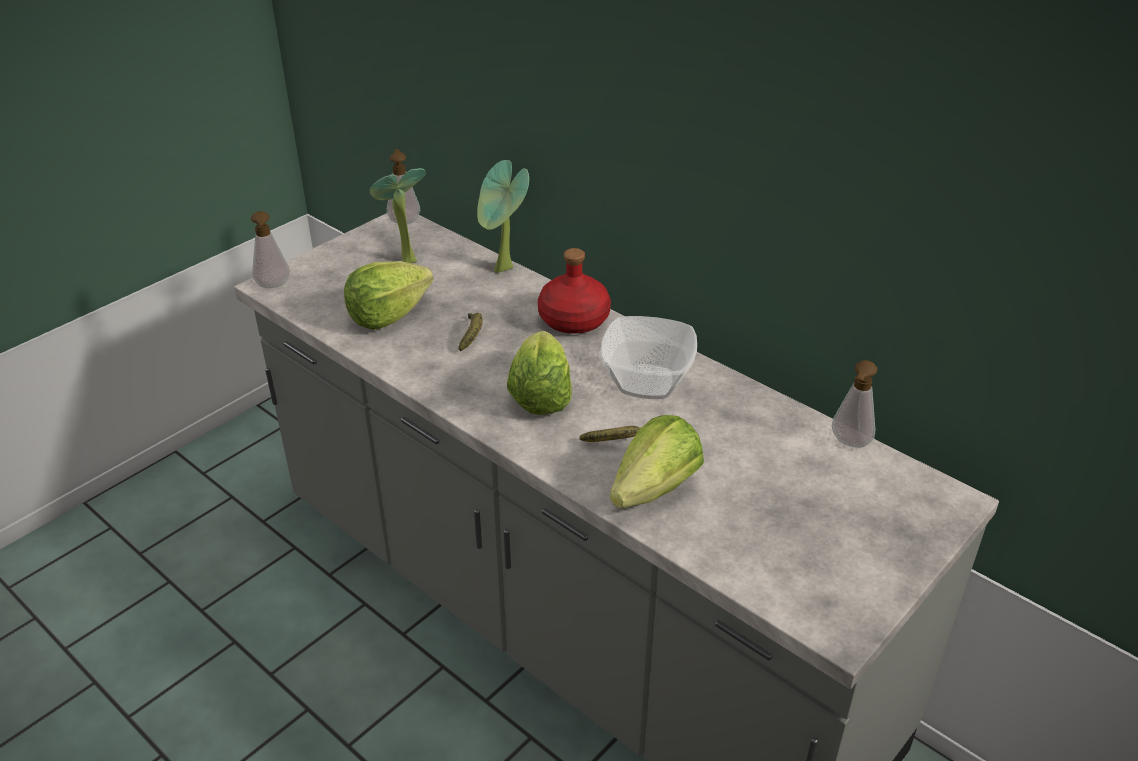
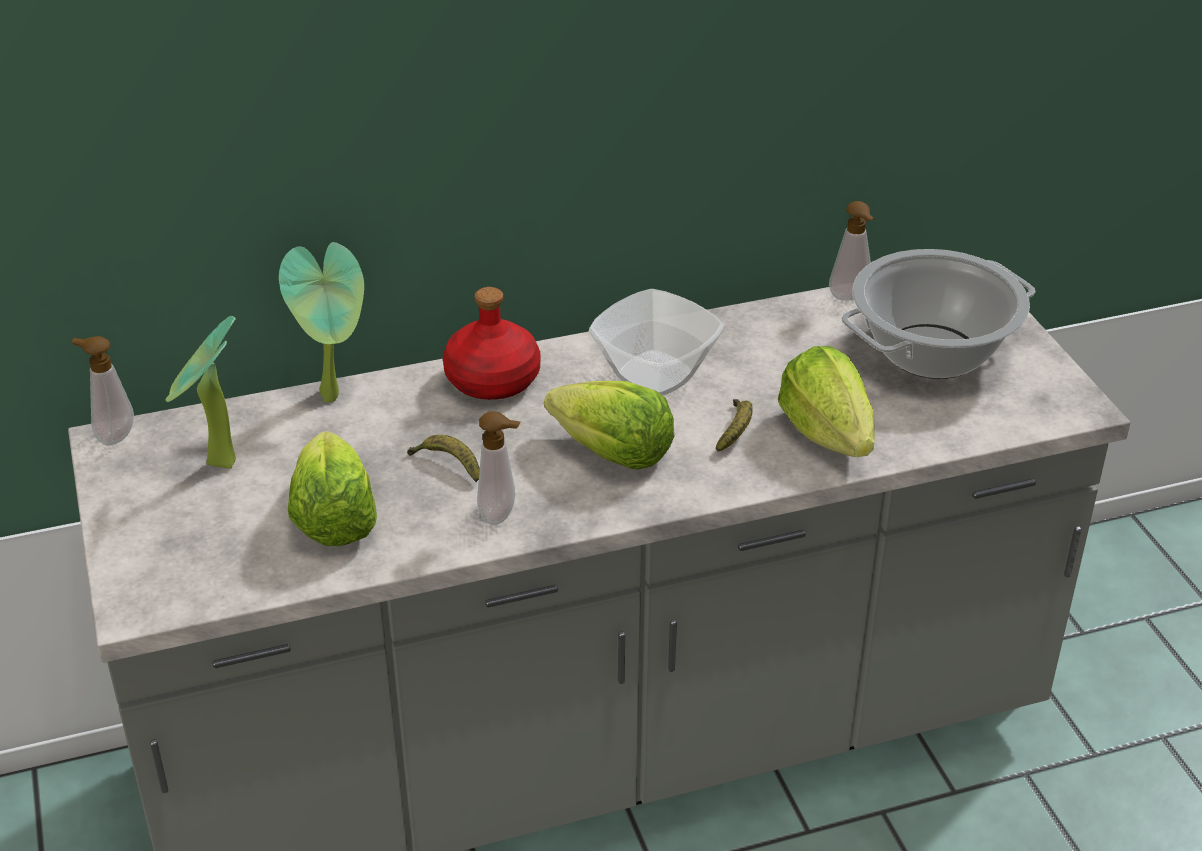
camera: 60 degrees left, 0 degrees up
(273, 286) = (145, 604): soap dispenser -> soap dispenser (501, 515)
(824, 512) = (932, 352): none -> cooking pot

